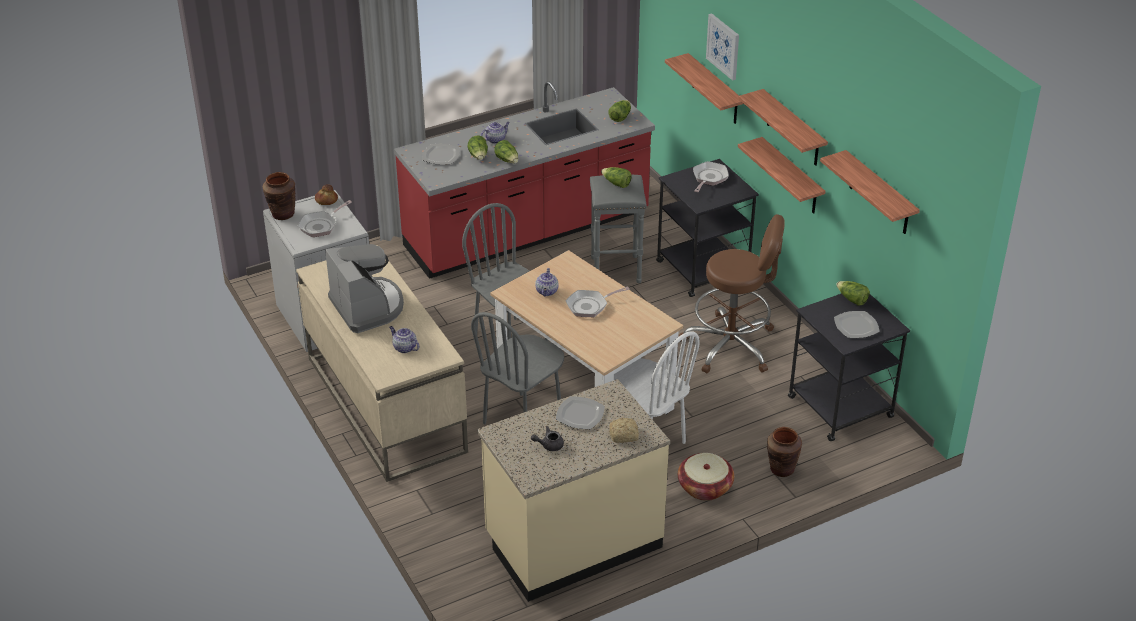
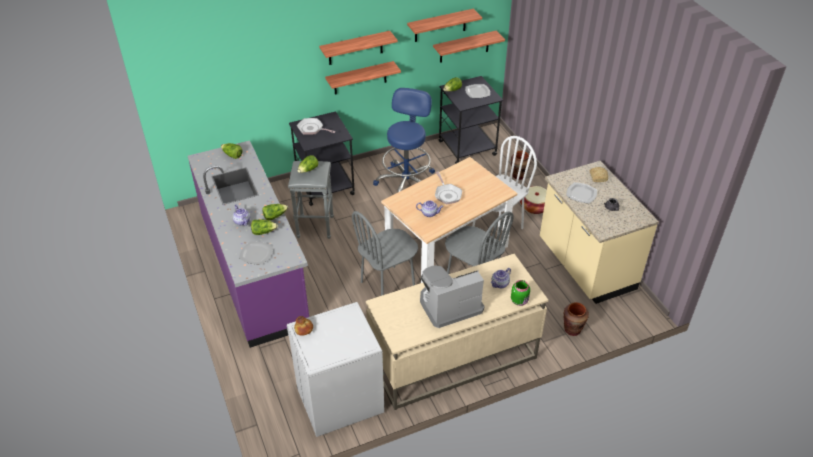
camera: 85 degrees left, 5 degrees up
(282, 214) = (318, 359): brown vase -> brown vase (572, 330)
(321, 225) = (341, 332): frying pan -> none
(374, 365) = (519, 301): none -> green jar
(527, 232) = (255, 270): red counter -> purple counter
(715, 90) = (266, 86): shelf -> shelf (464, 47)
(723, 46) = (268, 49): picture -> none
(732, 346) = (406, 182): brown stool -> blue stool

